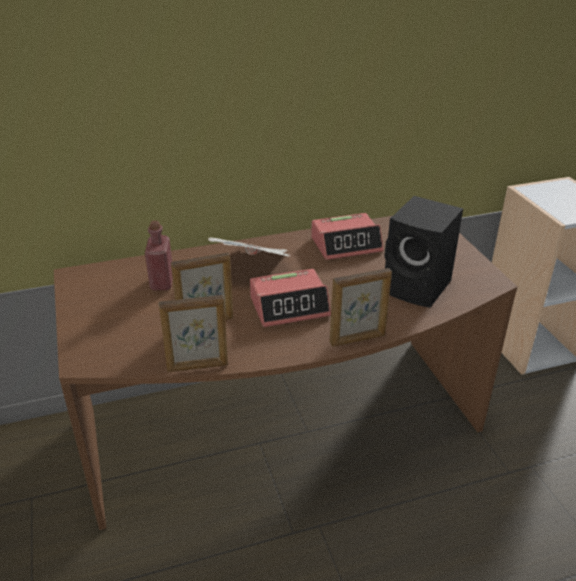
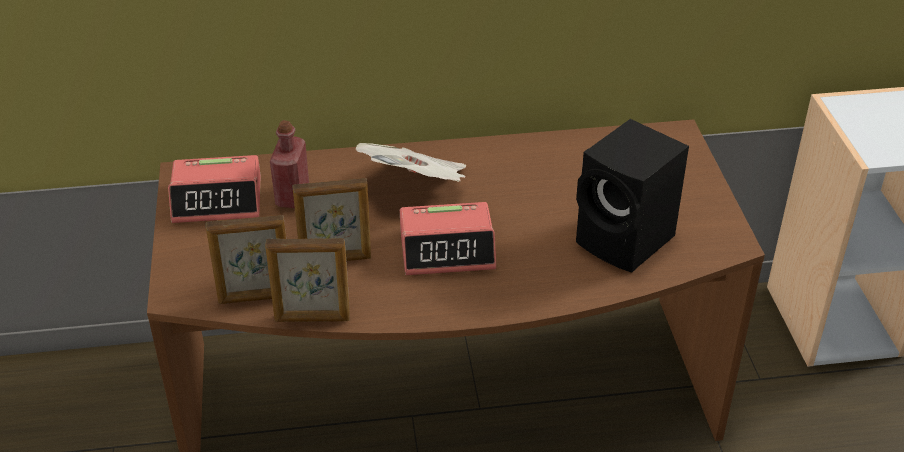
camera: 10 degrees right, 5 degrees up
(346, 244) = (550, 165): alarm clock -> alarm clock (218, 200)
(358, 339) = (521, 306): picture frame -> picture frame (255, 298)

